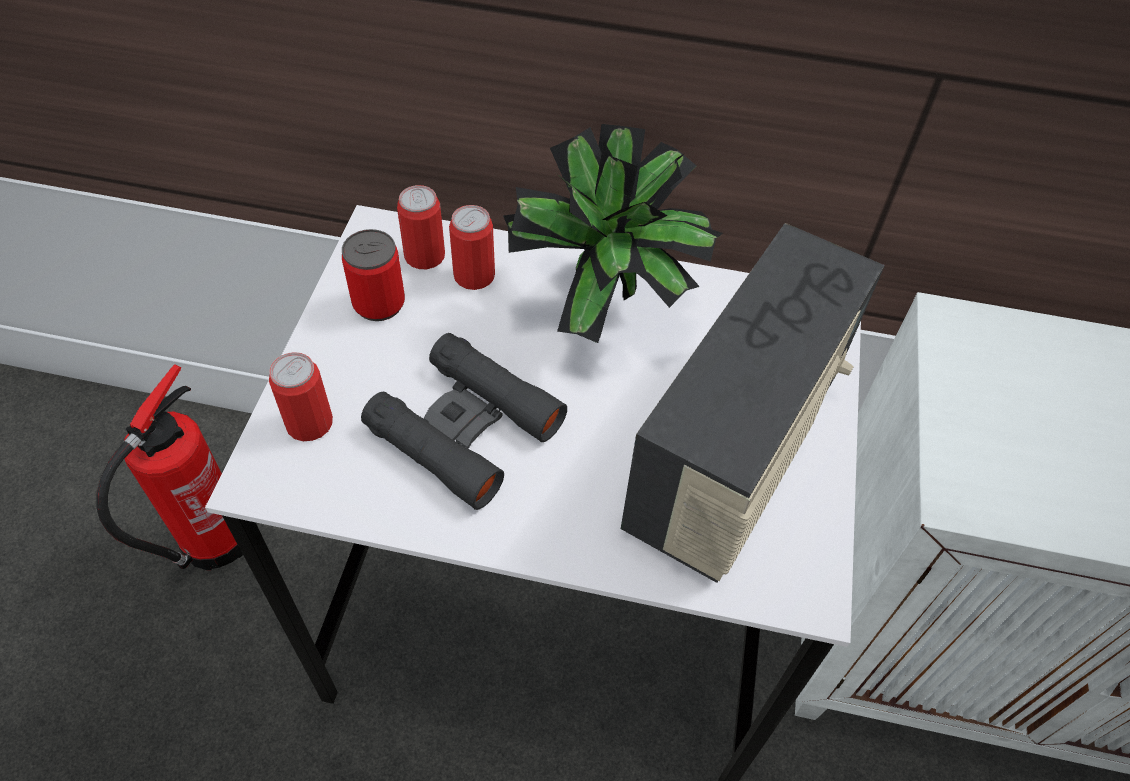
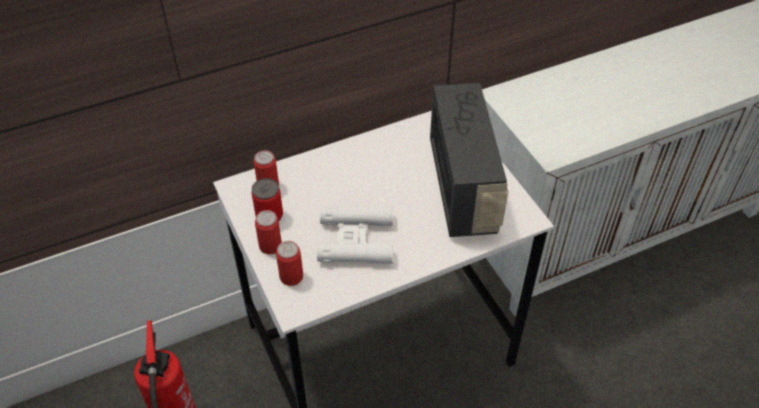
camera: 35 degrees left, 5 degrees down
(465, 428) = (356, 240): black binoculars -> white binoculars
(474, 276) = (298, 181): can -> can (270, 246)
(609, 315) = (368, 165): potted plant -> none

